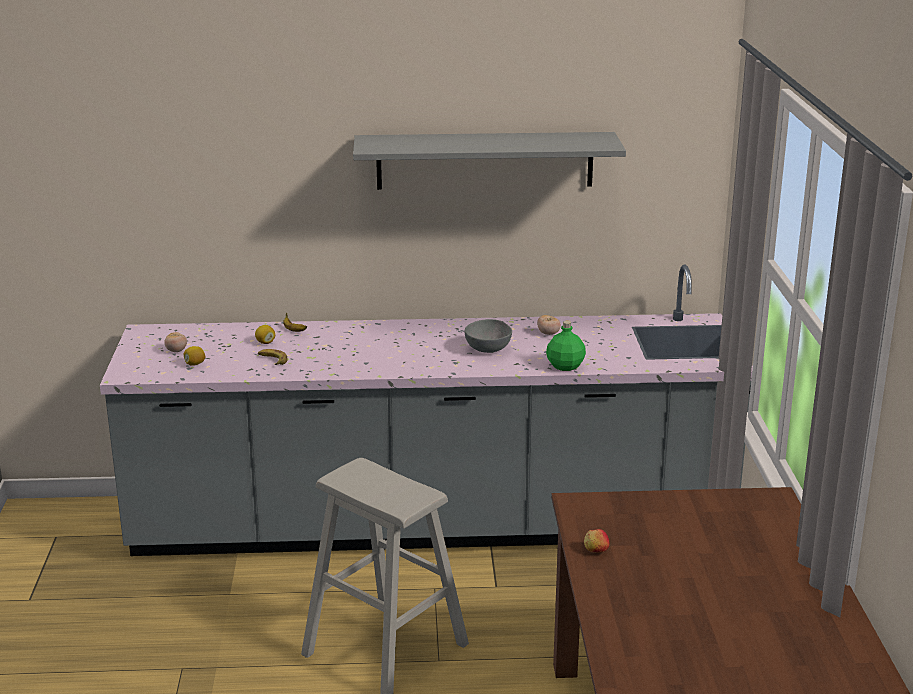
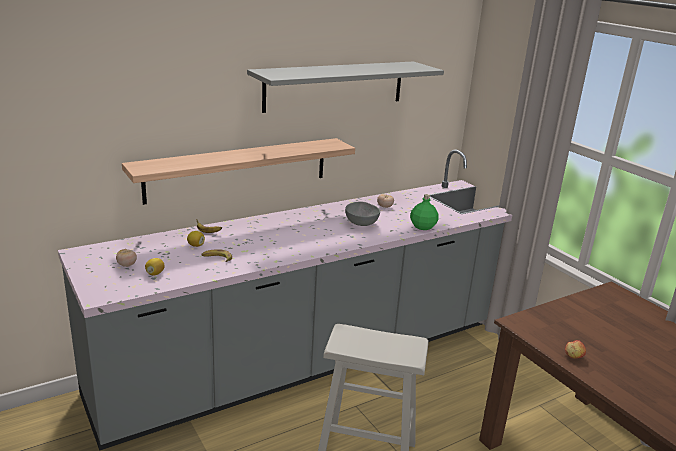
camera: 30 degrees left, 0 degrees up
(347, 258) = (238, 169): none -> shelf

